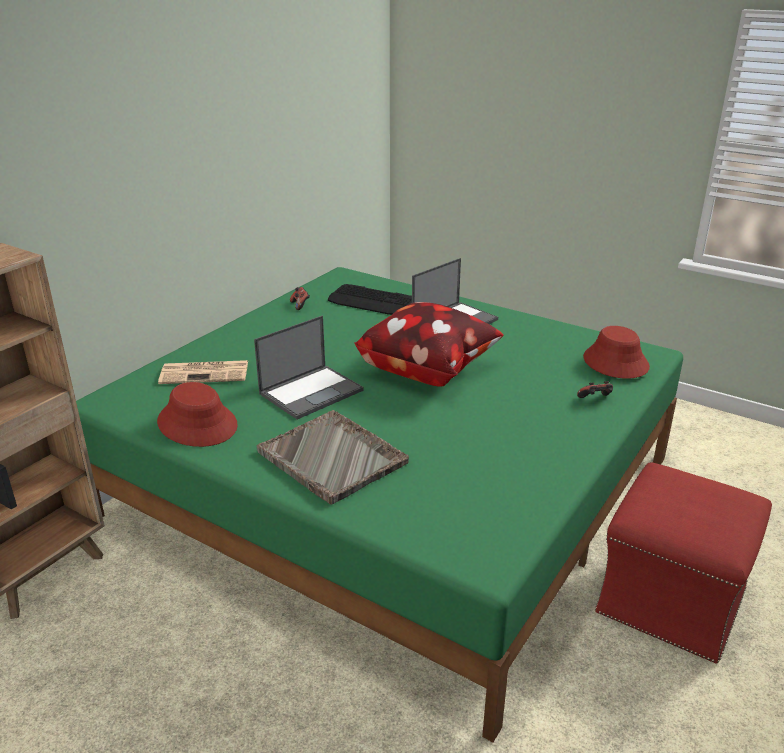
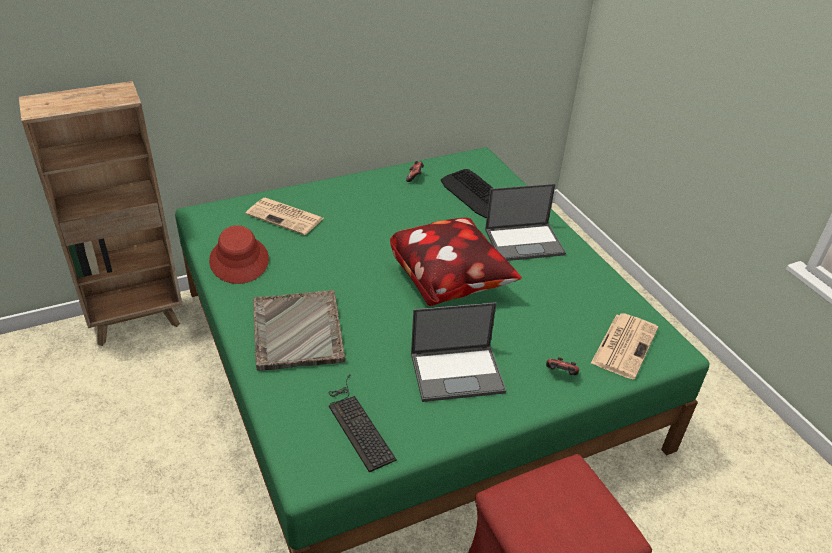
camera: 30 degrees right, 10 degrees up
(312, 391) = (342, 265): laptop -> laptop (458, 372)
(479, 504) = (357, 424): none -> keyboard
(615, 362) = (624, 345): red hat -> newspaper

